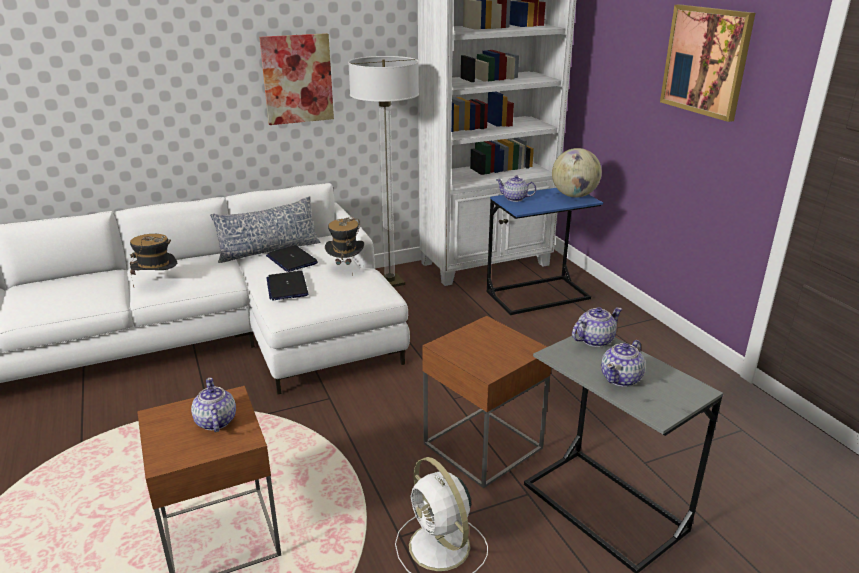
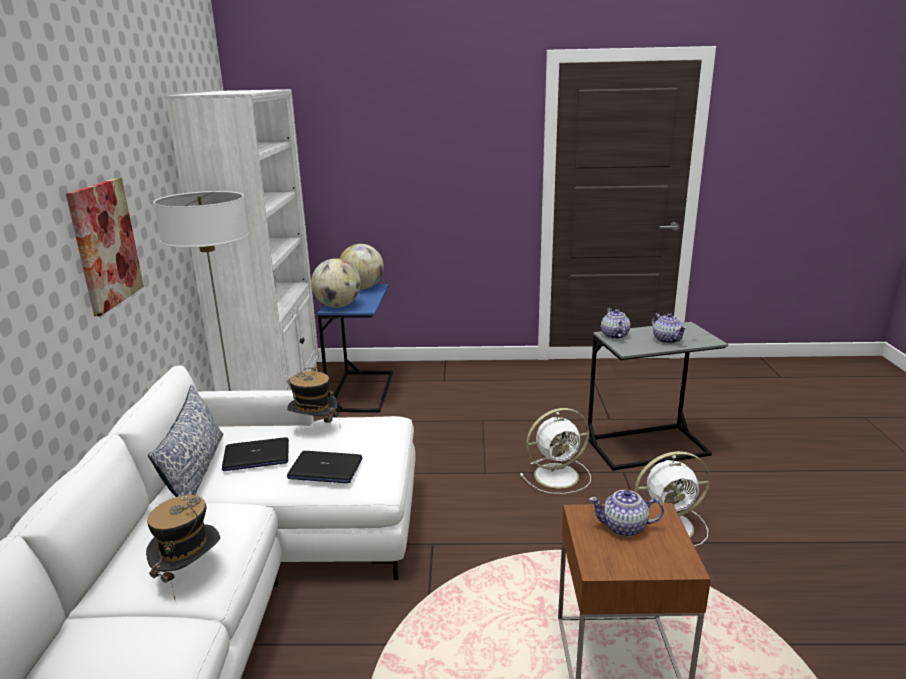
camera: 65 degrees left, 5 degrees down
(483, 446) = (558, 475): brown side table -> white fan
(515, 199) = (338, 306): teapot -> globe
(706, 61) = (447, 146): picture -> none

